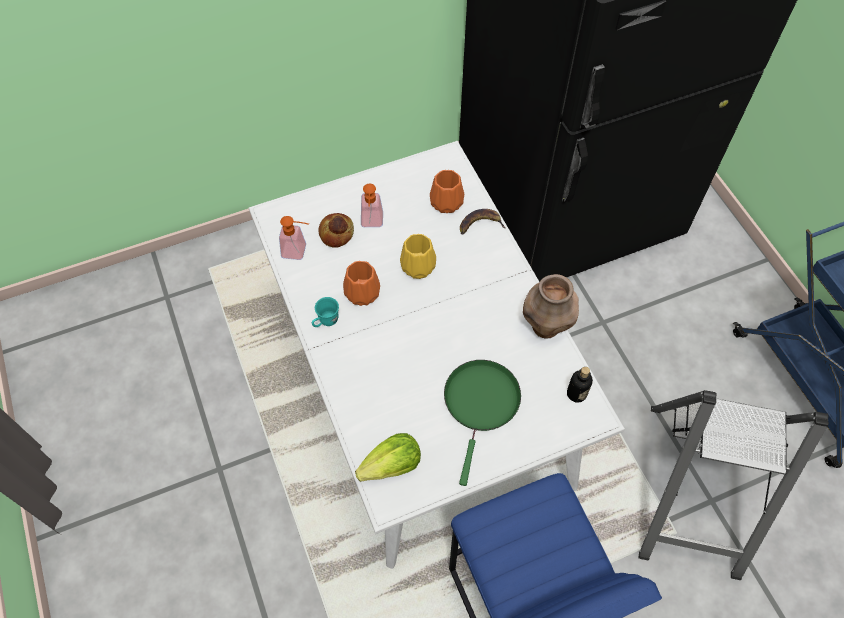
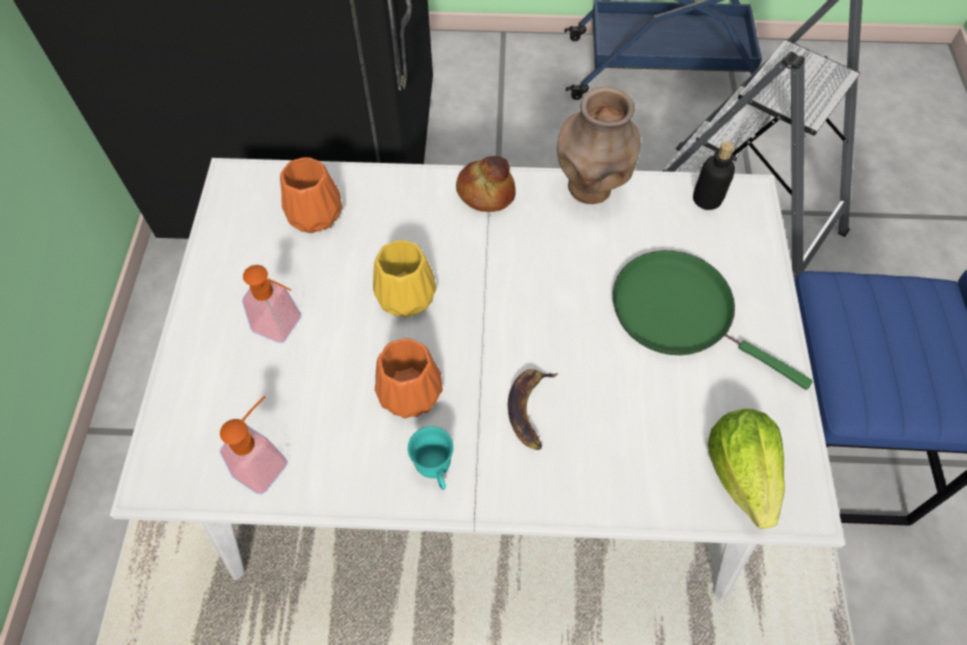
camera: 65 degrees left, 0 degrees up
(337, 233) = (270, 386): bread -> bread (486, 192)
(480, 224) = (380, 190): banana -> banana (530, 408)

